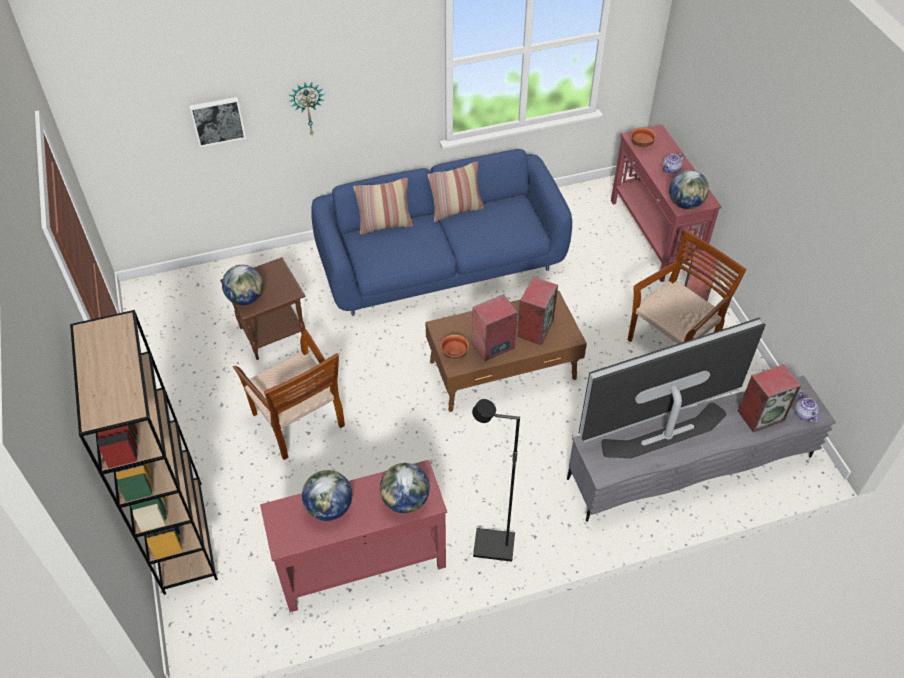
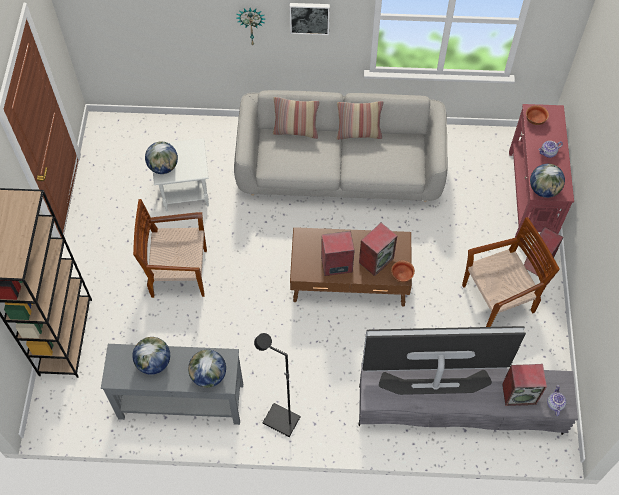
camera: 20 degrees right, 10 degrees up
(217, 120) = (176, 19): picture -> picture (309, 17)
(273, 334) = (186, 192): brown side table -> white side table
(298, 421) = (178, 272): brown armchair -> brown armchair turned 105 degrees clockwise
(361, 564) = (180, 401): red console table -> grey console table
(441, 265) = (340, 171): blue sofa -> grey sofa
(454, 353) = (303, 262): bowl -> bowl (401, 275)

